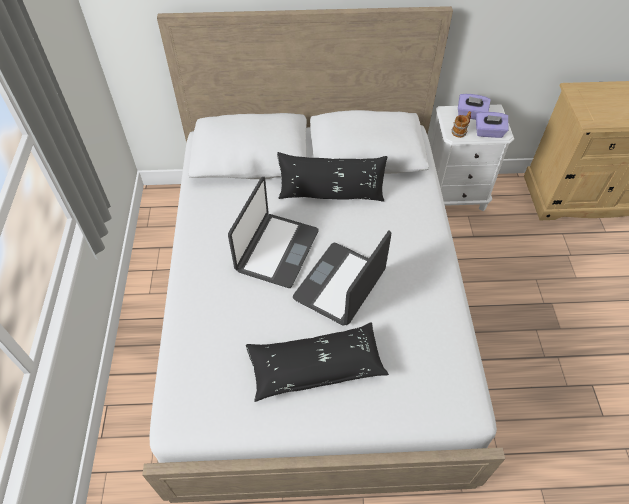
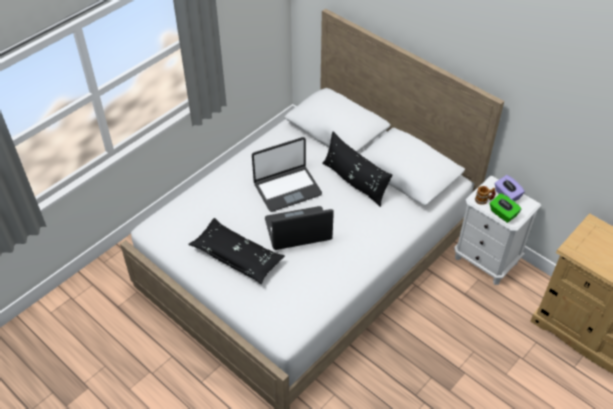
camera: 45 degrees right, 5 degrees down
(489, 132) = (502, 214): purple tissue box -> green tissue box

